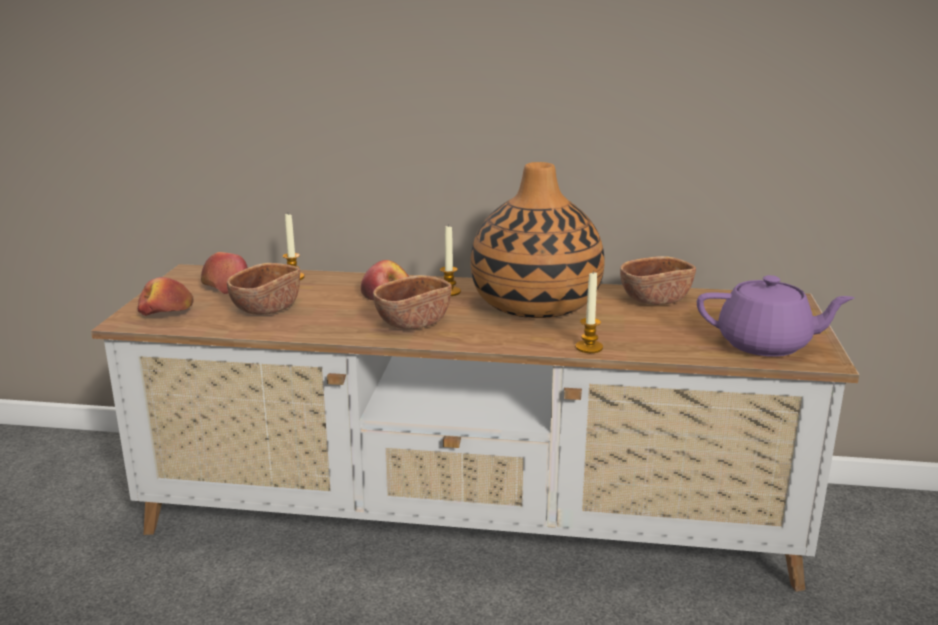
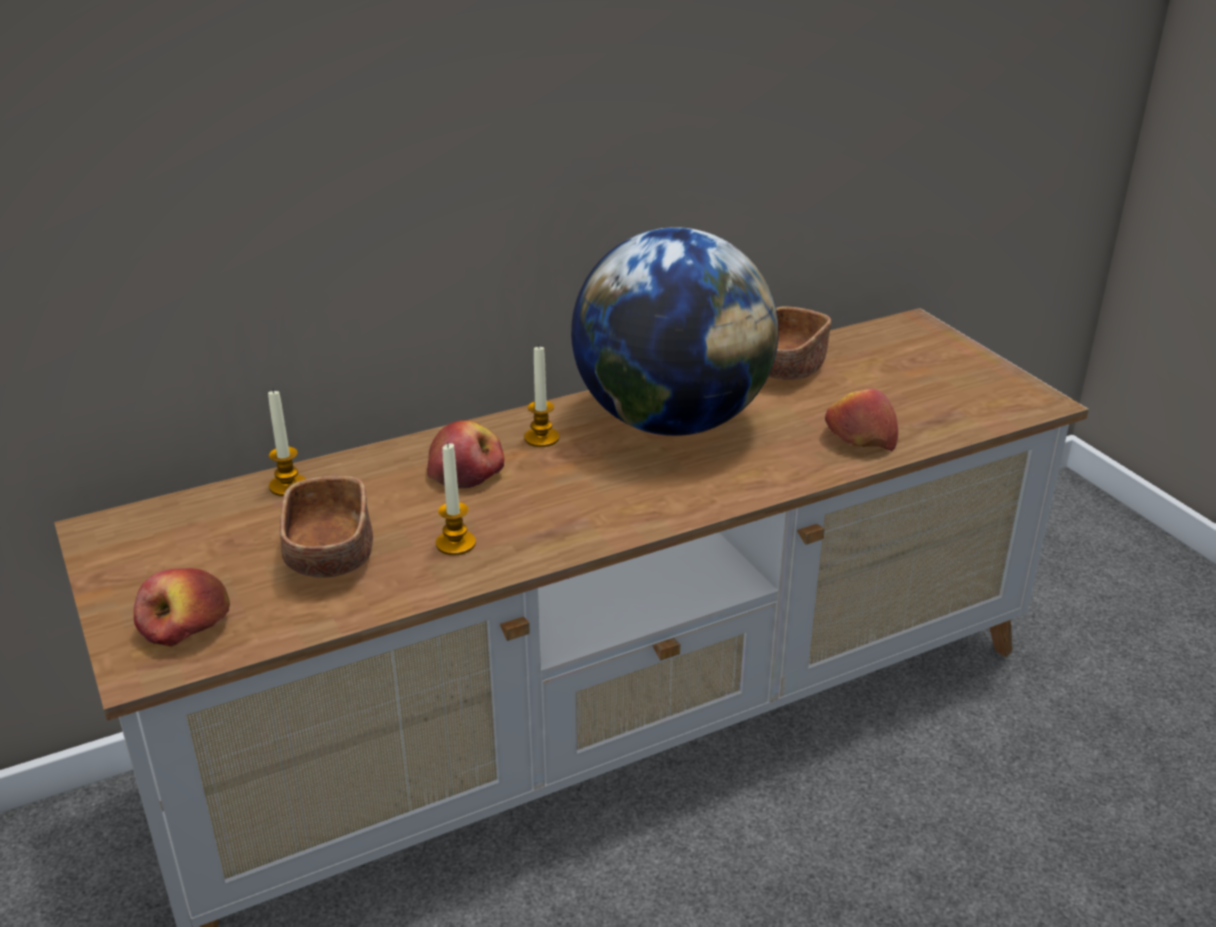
camera: 35 degrees left, 10 degrees up
(225, 285) = (202, 537): apple -> apple (859, 438)
(413, 322) = (565, 505): brown bowl -> none
(536, 304) = (670, 421): vase -> globe
(589, 347) = (814, 469): candle -> candle (455, 544)
(765, 344) = (969, 399): purple teapot -> none

